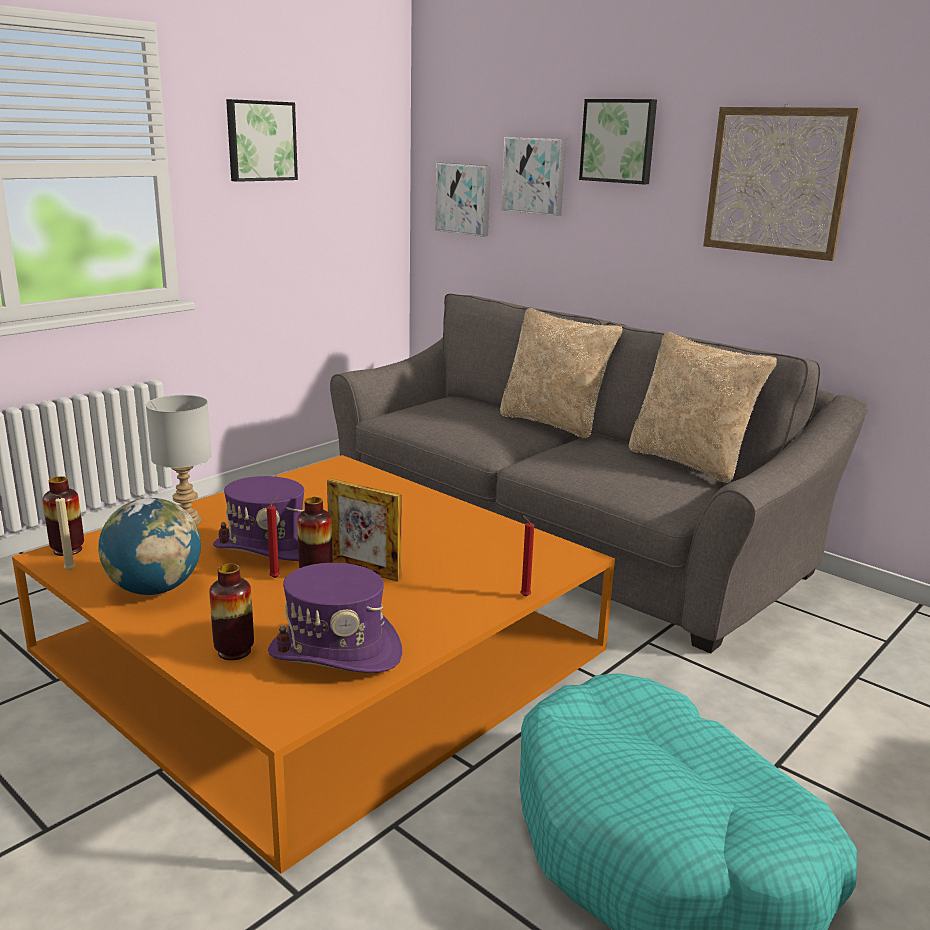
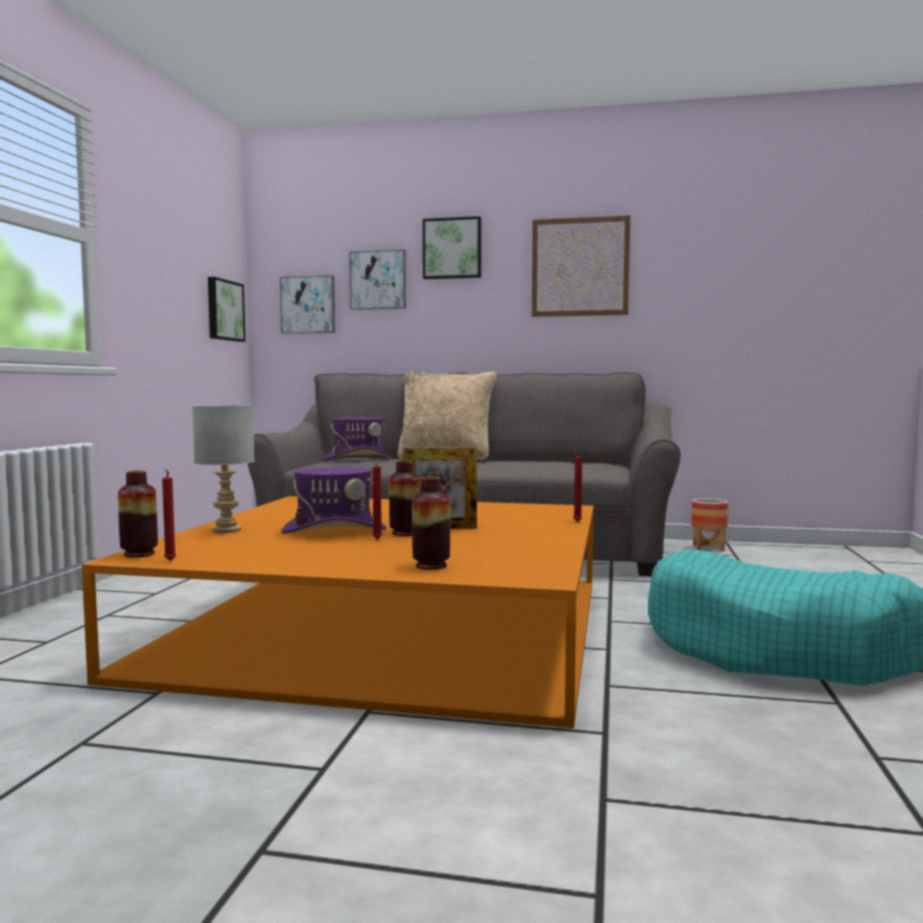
camera: 30 degrees left, 15 degrees down
(68, 571) = (170, 561): beige candle -> red candle
(155, 589) = (283, 556): globe -> none
(260, 141) = (156, 233): picture -> picture (224, 310)
(335, 652) = (509, 554): purple hat -> purple hat (359, 458)
(688, 465) = (574, 461): beige pillow -> none
(871, 614) = (708, 548): none -> planter

